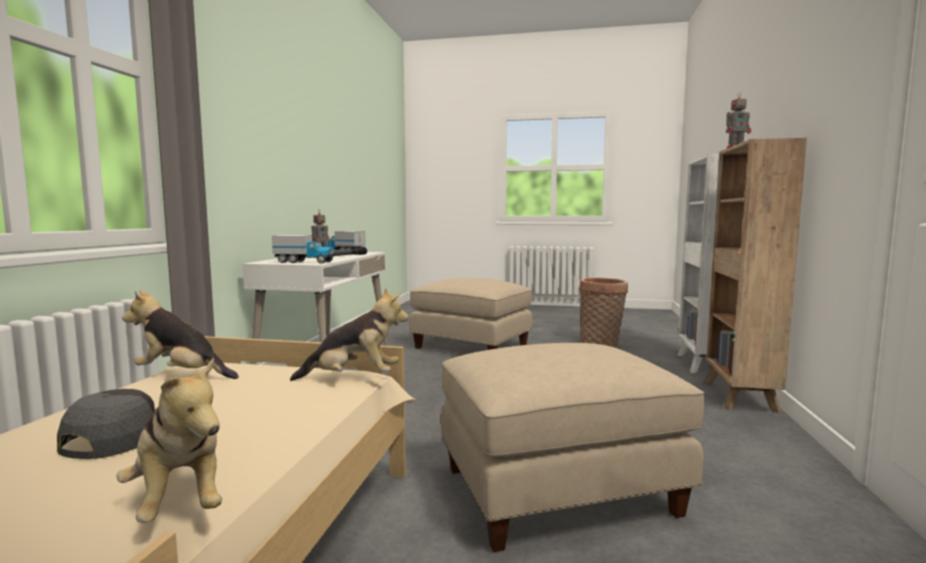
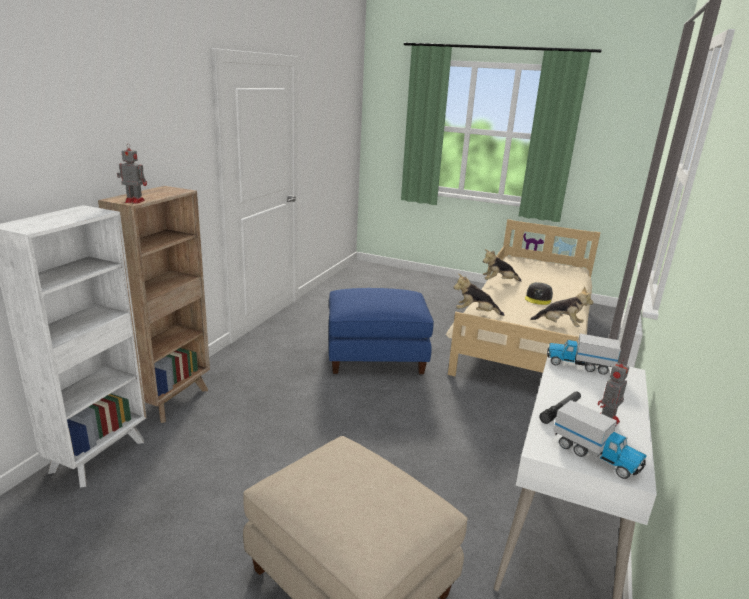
camera: 170 degrees left, 15 degrees up
(180, 501) = (498, 282): plush toy -> plush toy turned 75 degrees counterclockwise
(558, 492) = (376, 356): beige ottoman -> blue ottoman
(601, 344) = (131, 548): basket -> none

